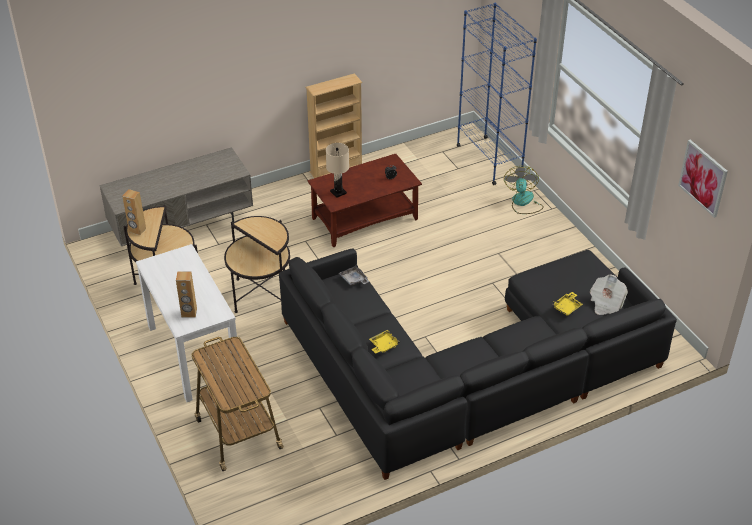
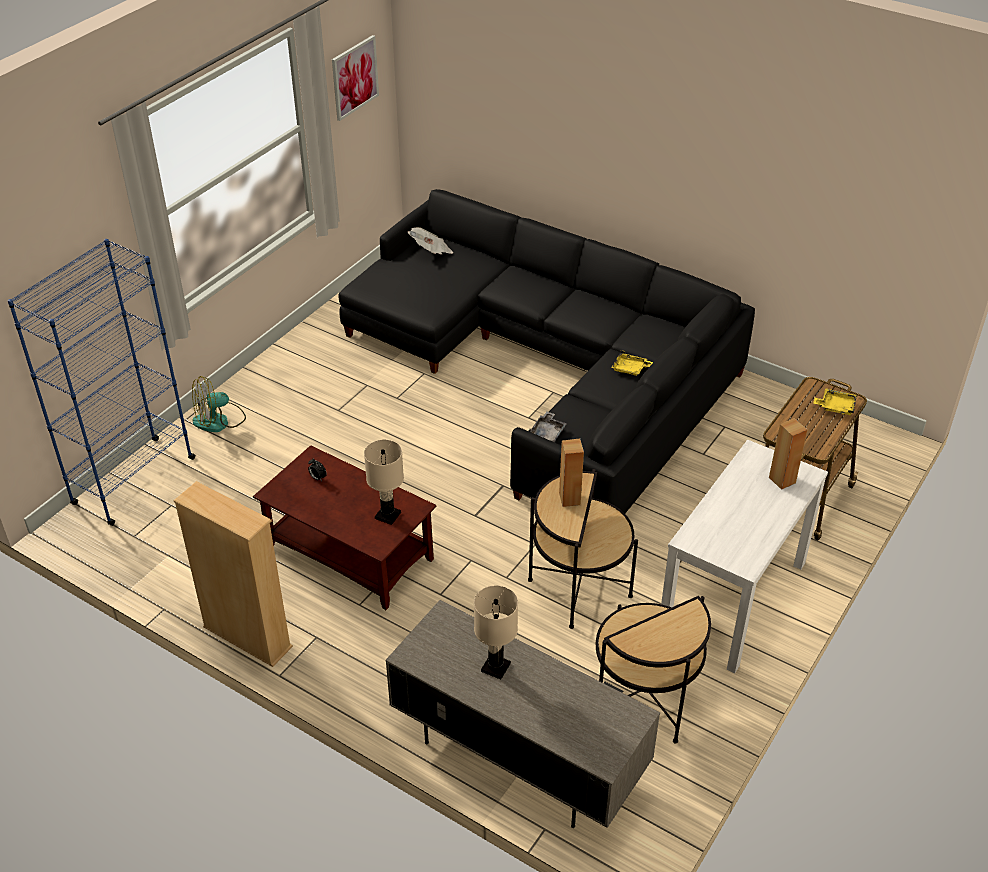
camera: 120 degrees left, 0 degrees up
(137, 230) = (683, 639): brown speaker -> brown speaker (570, 498)
(192, 176) = (496, 667): none -> beige table lamp
(567, 307) = (459, 272): yellow tray -> yellow tray (835, 406)

